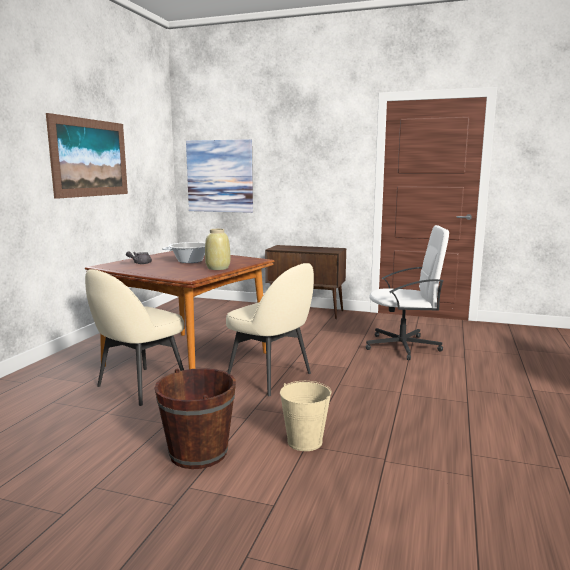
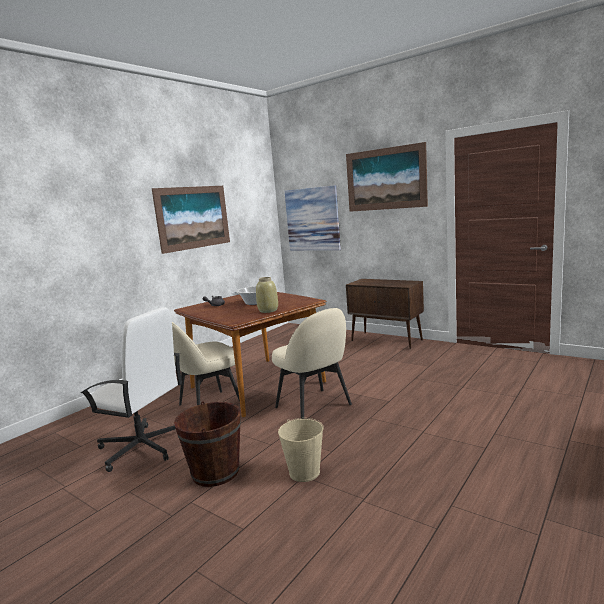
camera: 20 degrees right, 0 degrees up
(310, 137) = (385, 179): none -> picture
(403, 346) = (458, 381): white office chair -> white office chair (143, 447)

